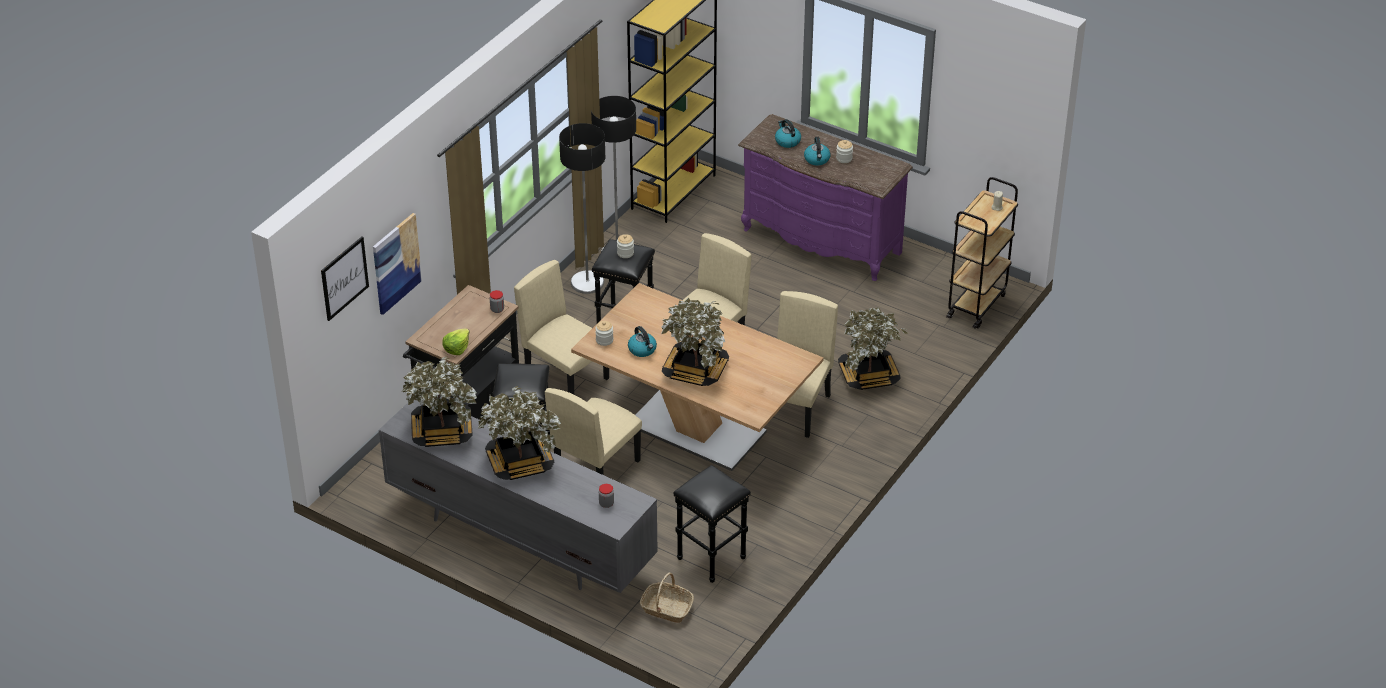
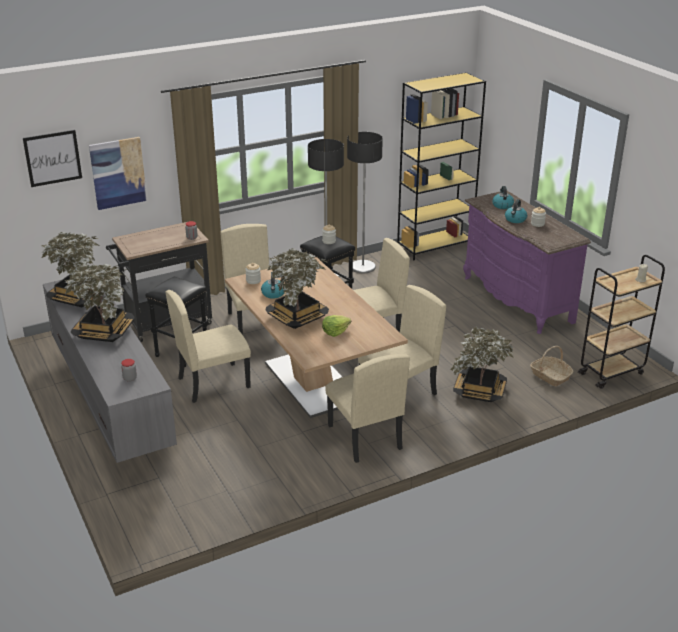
camera: 30 degrees right, 10 degrees down
(456, 348) = (138, 250): lettuce -> lettuce (335, 331)
(666, 608) = (160, 496): basket -> basket (550, 376)
(711, 559) = (232, 473): black stool -> none
(801, 471) = (364, 437): none -> beige chair

